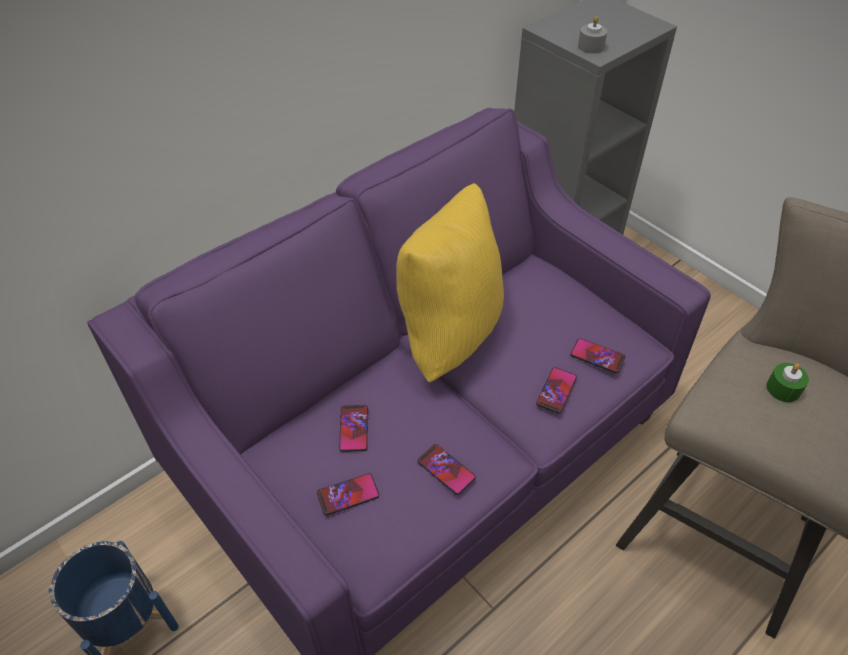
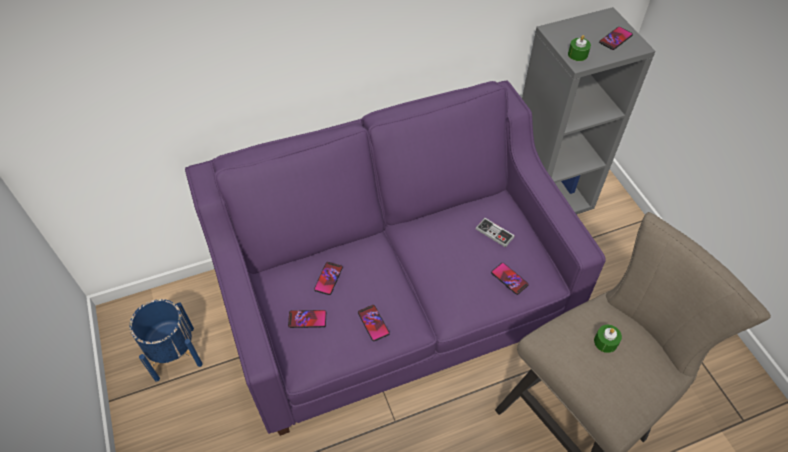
camera: 20 degrees right, 5 degrees up
(448, 334) = (416, 233): yellow pillow -> none
(550, 306) = (494, 233): none -> game controller
(556, 391) = (469, 294): phone -> phone (615, 39)
(591, 46) = (577, 54): grey candle -> green candle

